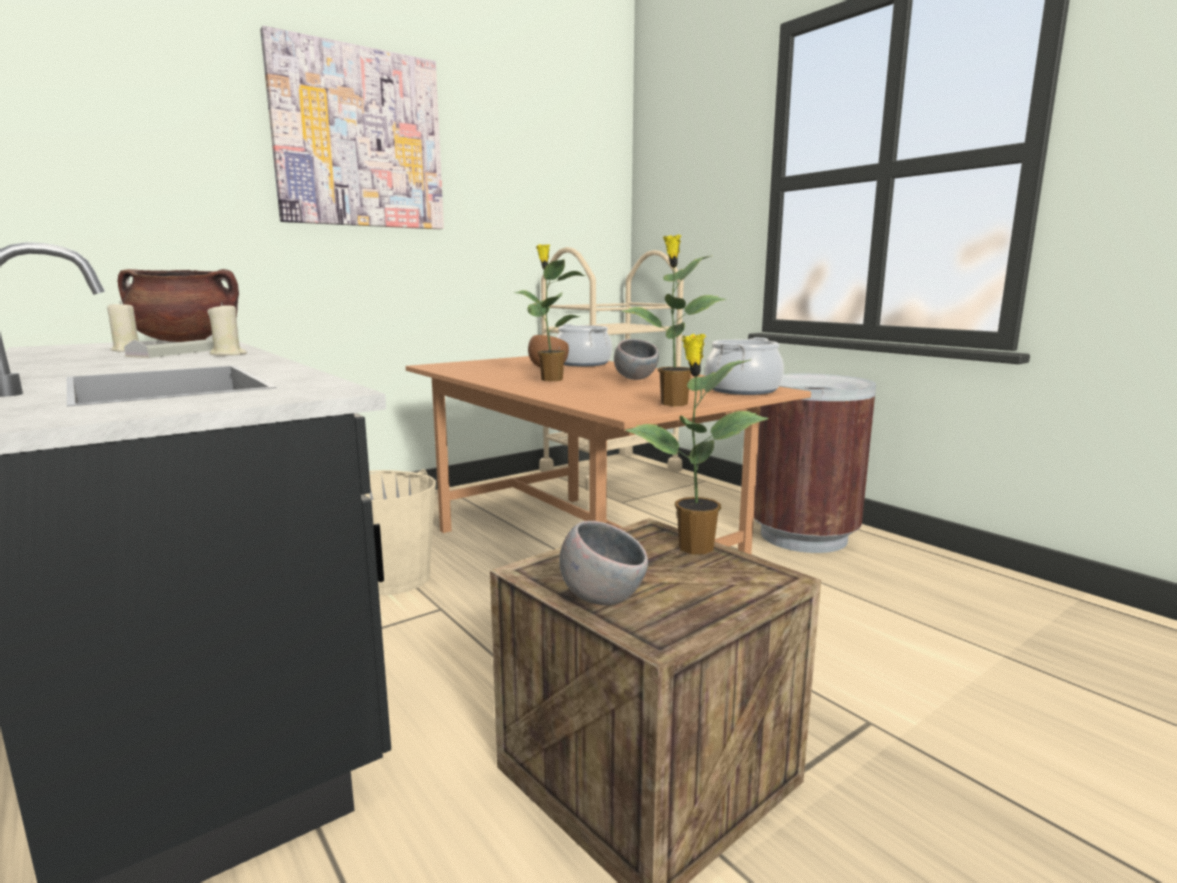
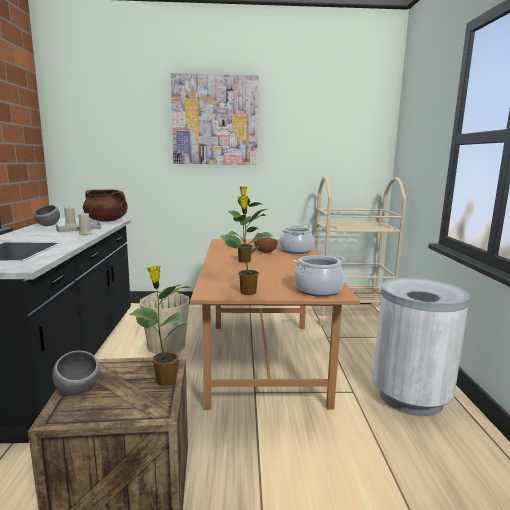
camera: 35 degrees right, 0 degrees up
(635, 379) = (286, 268): grey bowl -> grey bowl (48, 225)
(802, 536) = (410, 397): brown trash can -> white trash can

